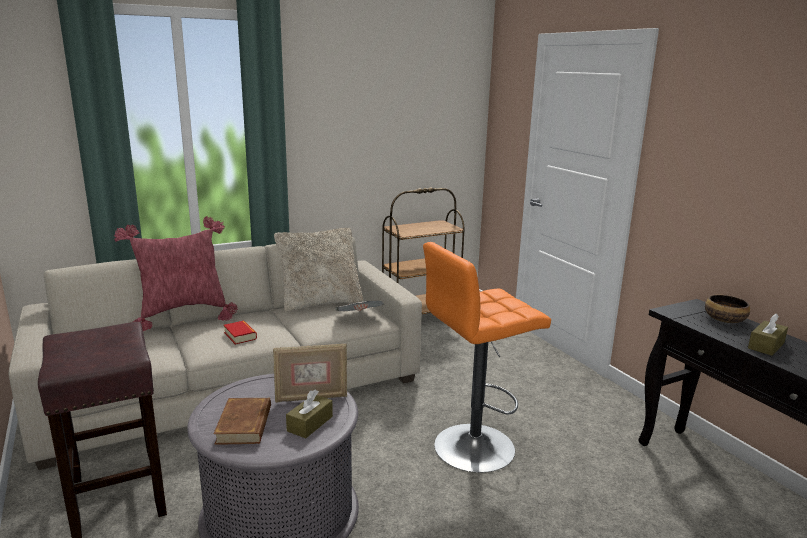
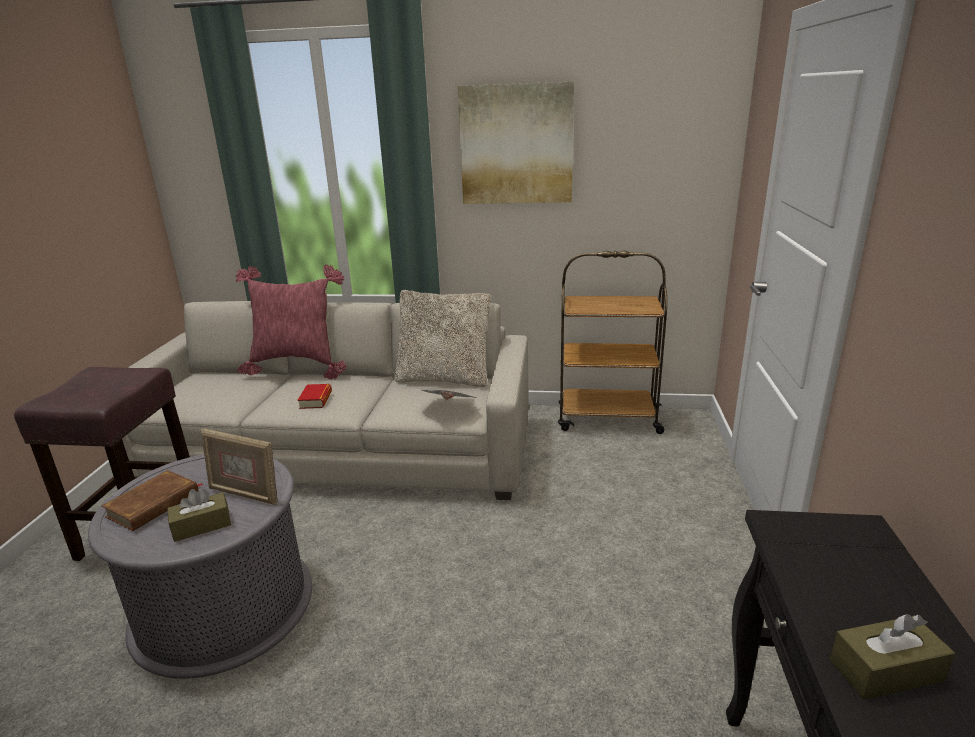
camera: 35 degrees right, 5 degrees up
(345, 111) = (516, 144): none -> picture
(473, 447) = (483, 615): orange stool -> none
(724, 319) = (873, 577): bowl -> none

